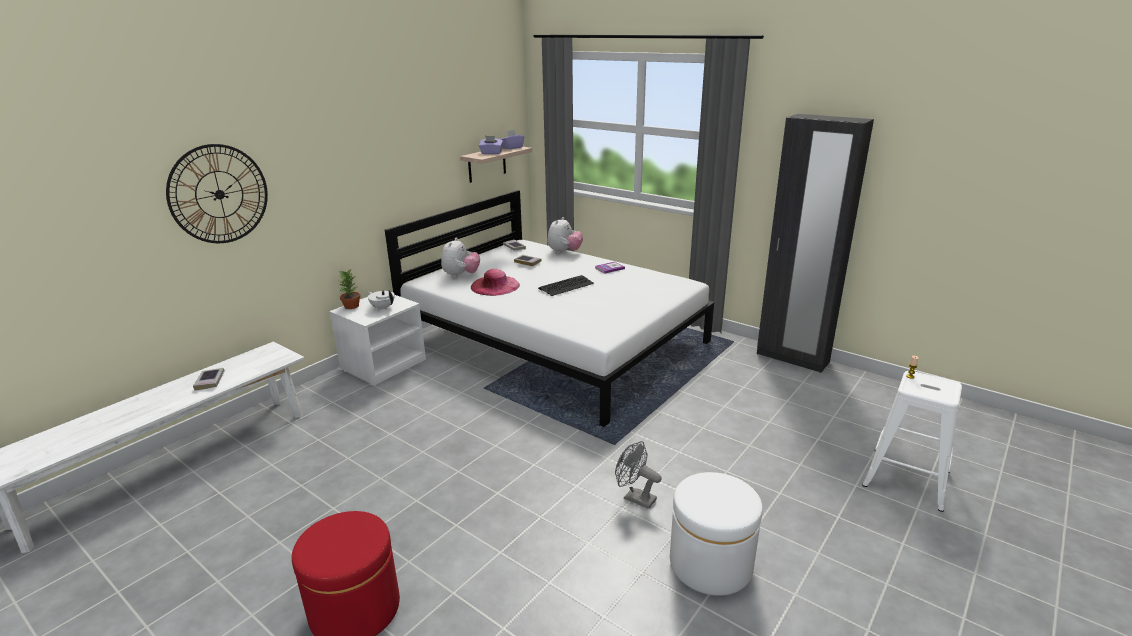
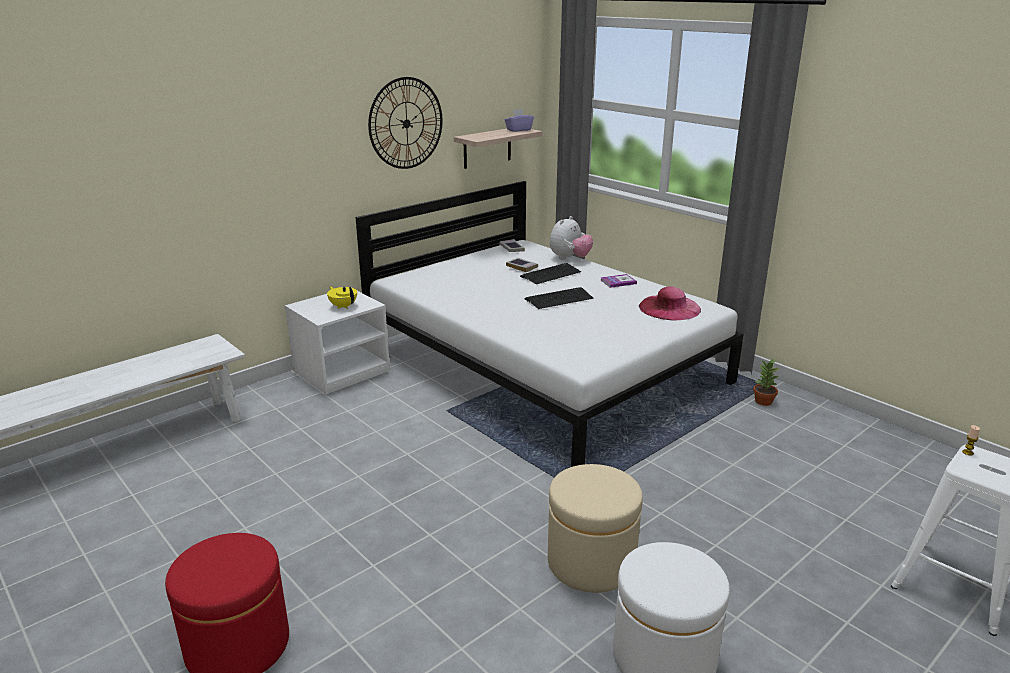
camera: 10 degrees right, 0 degrees up
(210, 381) = (140, 371): book -> none
(219, 194) = (167, 165): wall clock -> wall clock (406, 123)
(351, 306) = (309, 302): potted plant -> potted plant (763, 401)
(382, 307) = (343, 306): white teapot -> yellow teapot
(461, 275) = (440, 277): plush toy -> none
(491, 153) = (491, 135): purple tissue box -> none
(495, 286) = (475, 292): pink hat -> pink hat (669, 308)
(553, 266) = (550, 274): none -> keyboard
(635, 498) = (591, 562): grey fan -> beige ottoman
(792, 358) = (838, 414): black wardrobe -> none

